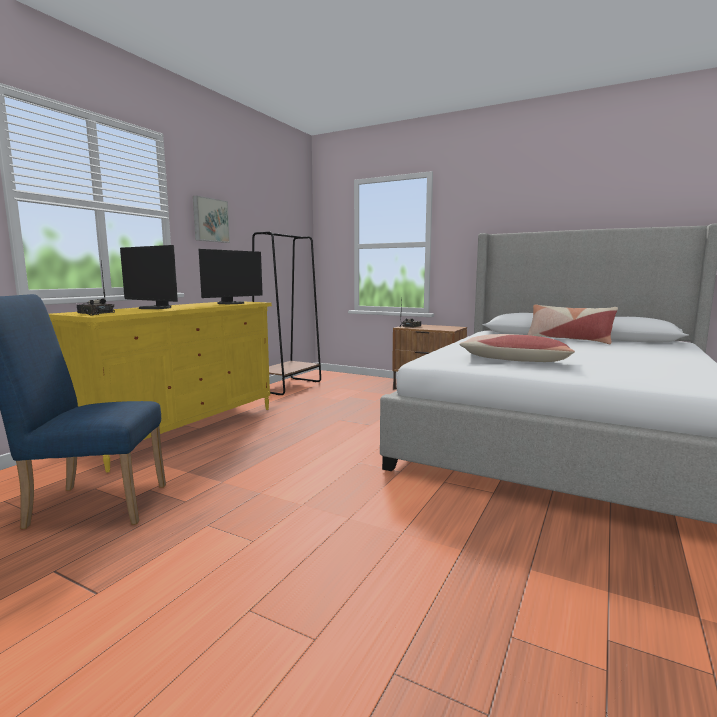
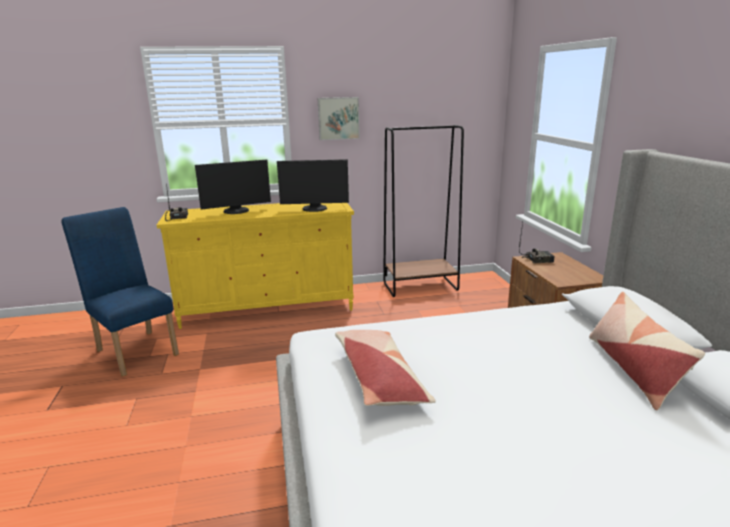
camera: 50 degrees right, 10 degrees up
(153, 308) = (236, 211): monitor -> monitor turned 105 degrees counterclockwise

